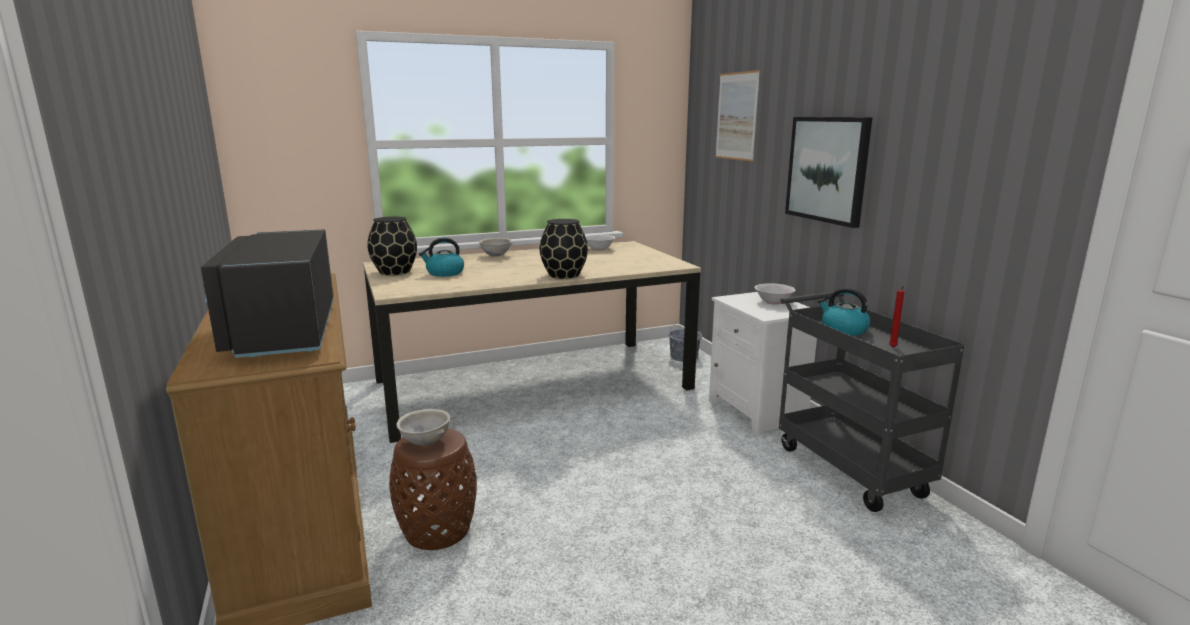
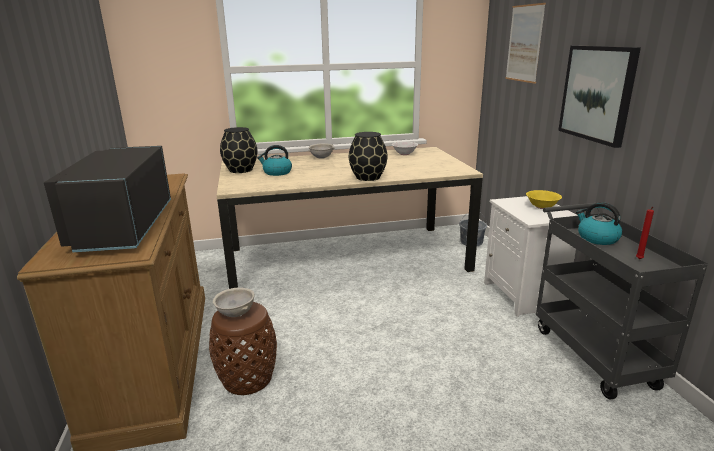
camera: 10 degrees right, 5 degrees up
(773, 302) = (542, 207): white bowl -> yellow bowl

